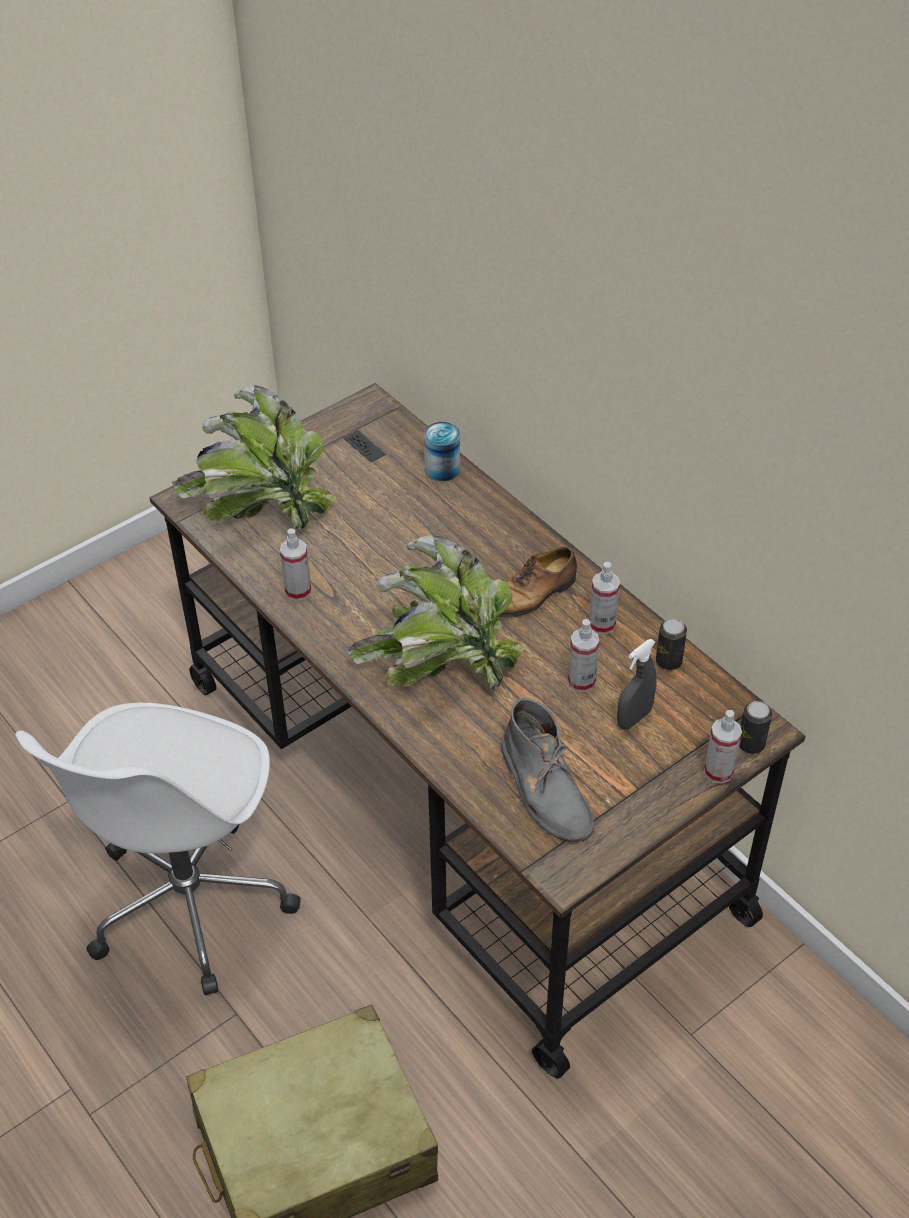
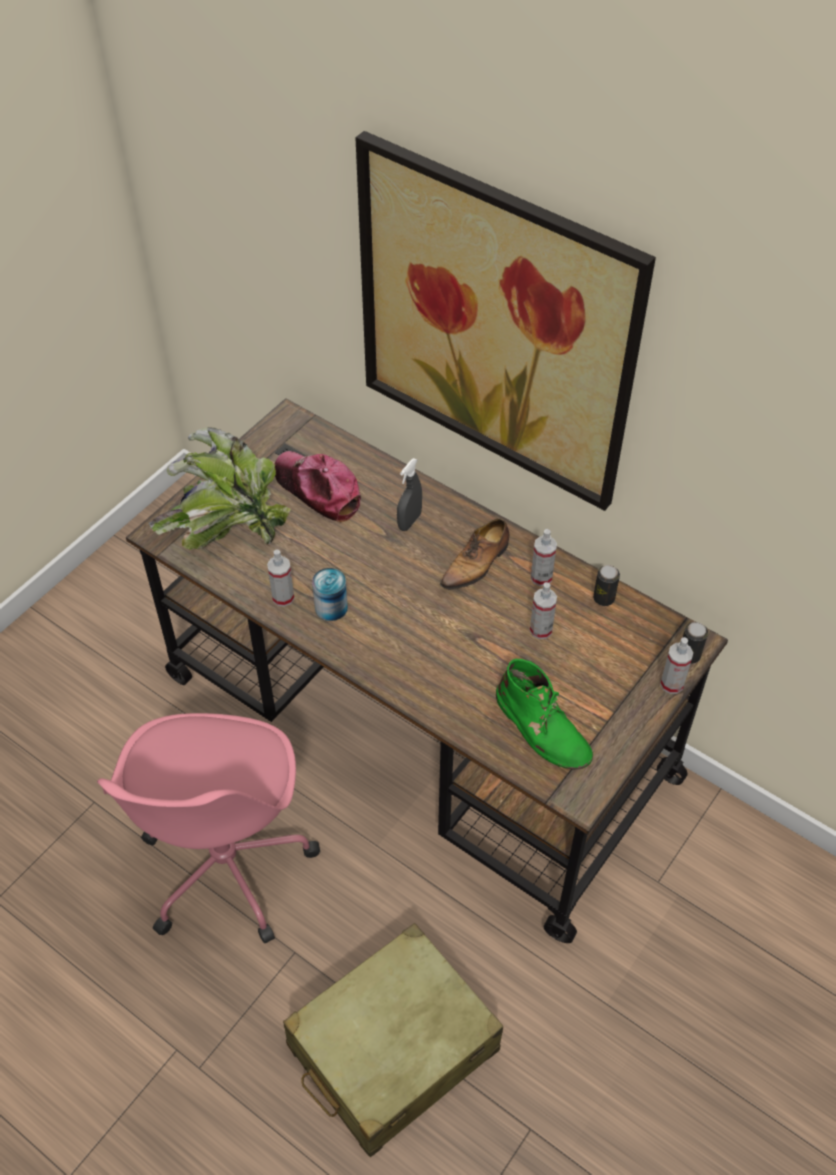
camera: 15 degrees left, 5 degrees up
(187, 910) = (226, 874): white office chair -> pink office chair
(377, 485) = (318, 490): none -> cap
(439, 666) = (422, 640): potted plant -> none
(442, 469) = (367, 465): can -> can (331, 607)
(545, 789) = (542, 728): grey boot -> green boot
(580, 309) = (496, 325): none -> picture
(634, 718) = (592, 652): grey spray bottle -> grey spray bottle (409, 521)

